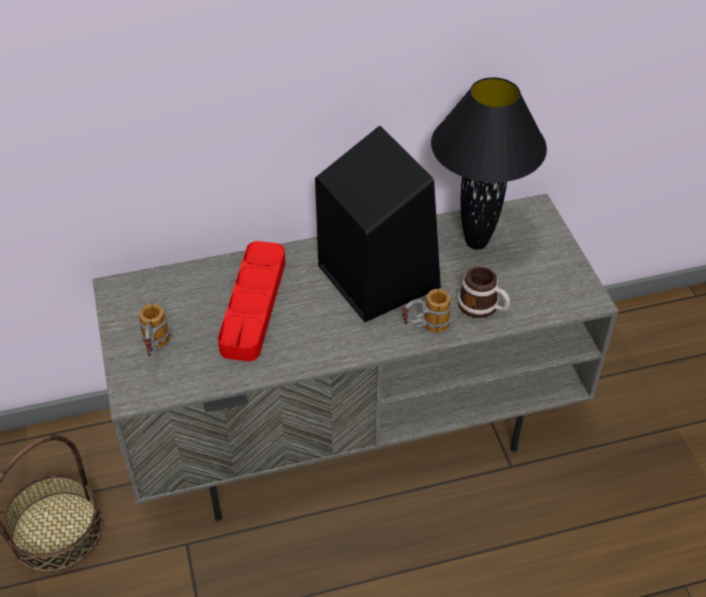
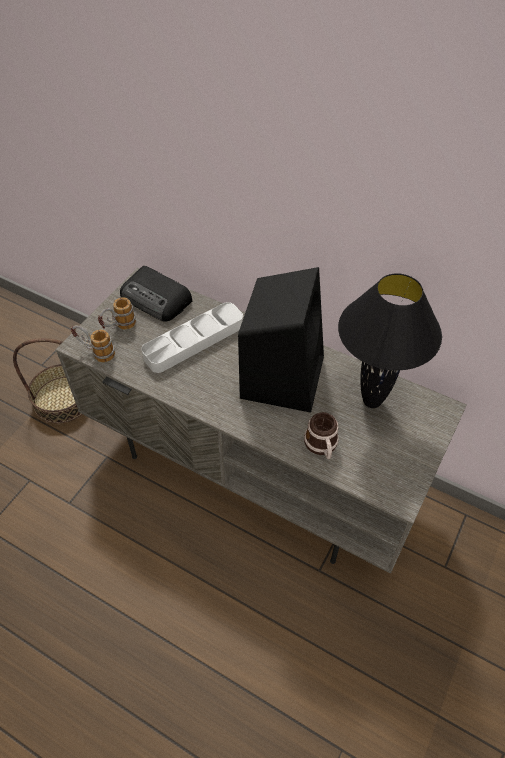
camera: 45 degrees right, 5 degrees up
(159, 293) = (157, 299): none -> radio
(253, 305) = (194, 341): red tray -> grey tray
(425, 327) = (270, 429): mug -> mug (95, 352)

